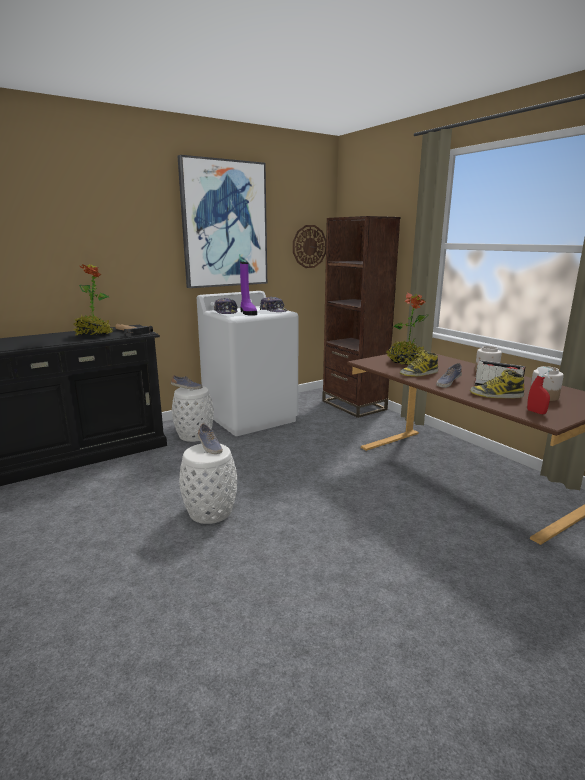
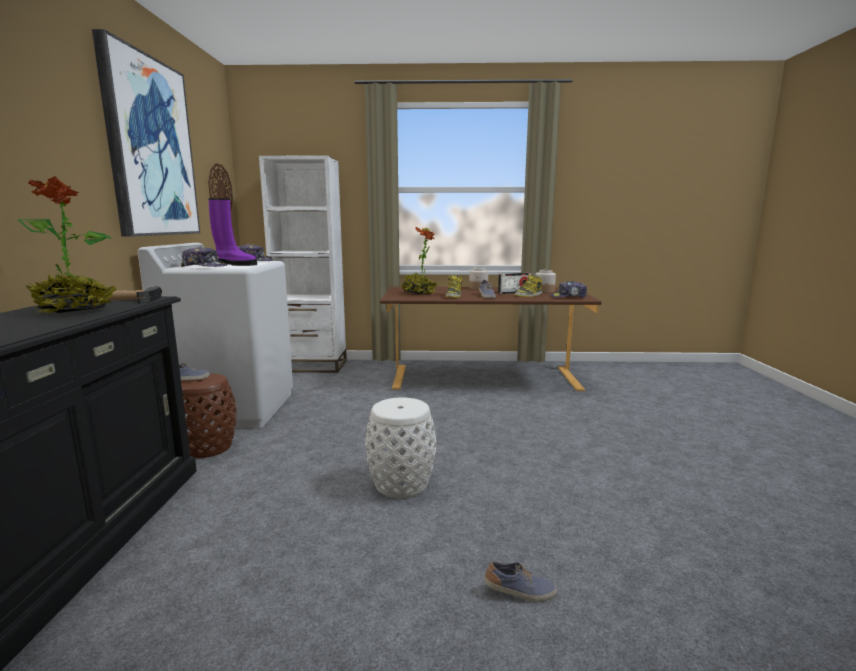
camera: 55 degrees left, 5 degrees down
(194, 435) = (207, 448): white stool -> brown stool
(209, 446) = (390, 403): shoe -> shoe (520, 592)
(353, 405) = (312, 366): brown bookcase -> white bookcase
(536, 412) = (568, 297): red spray bottle -> cap

